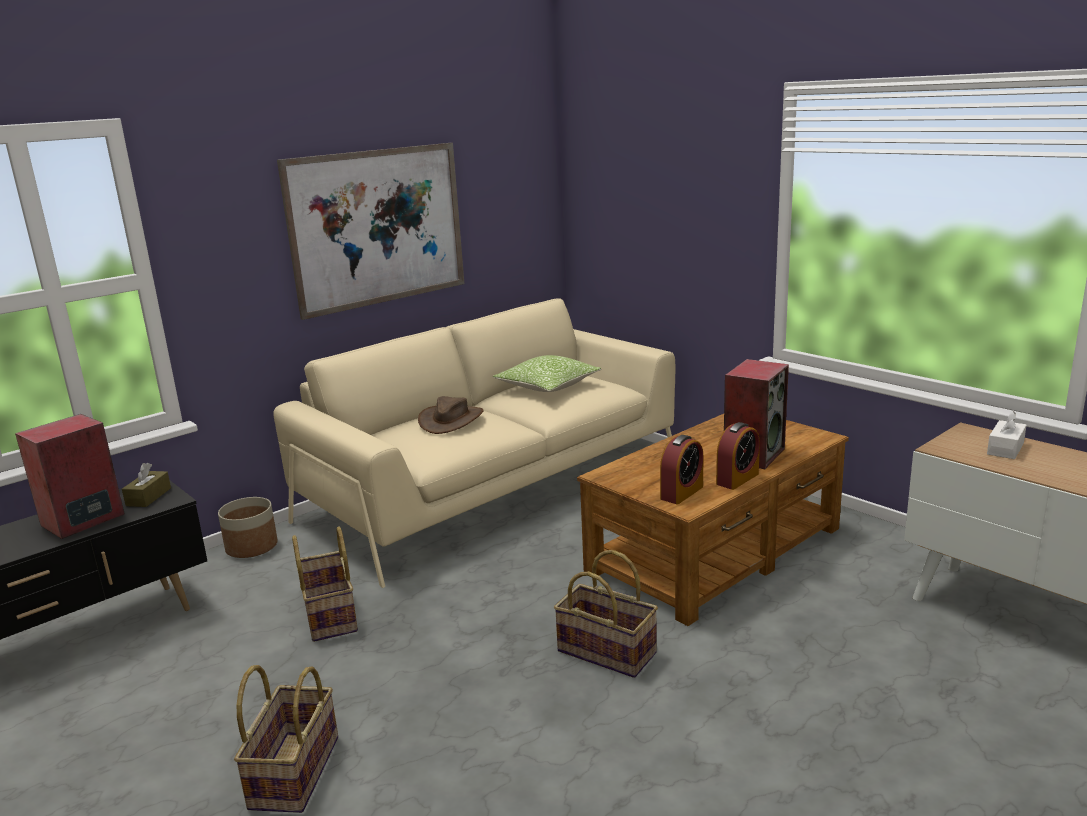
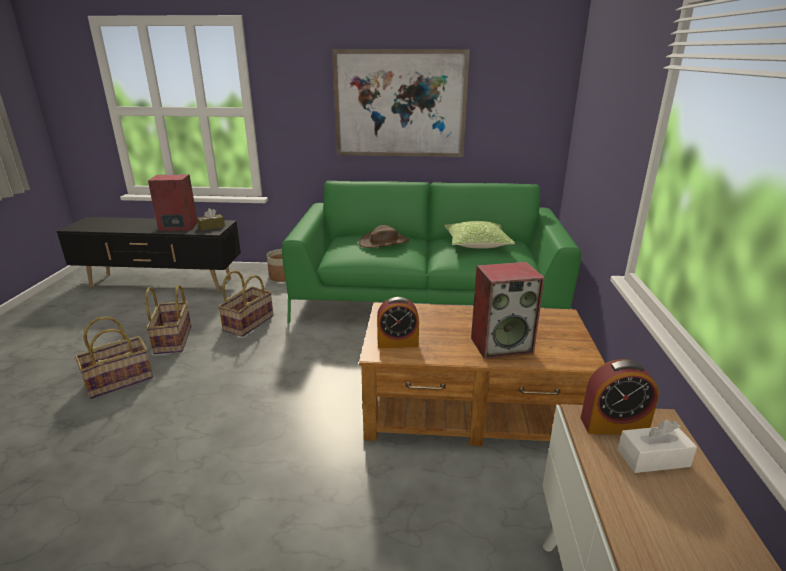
camera: 45 degrees right, 5 degrees up
(494, 486) = (427, 299): beige sofa -> green sofa
(608, 651) = (302, 421): basket -> basket (174, 340)
(737, 479) = (450, 354): alarm clock -> alarm clock (613, 425)

